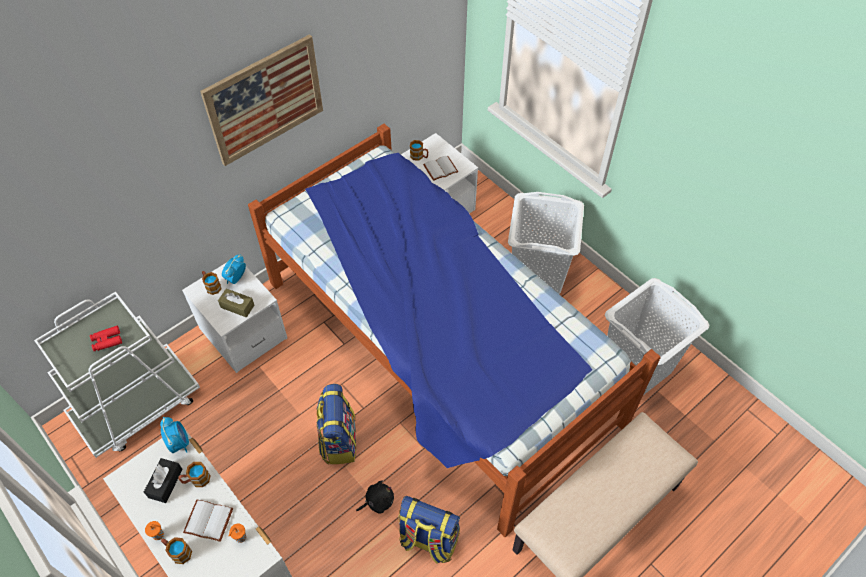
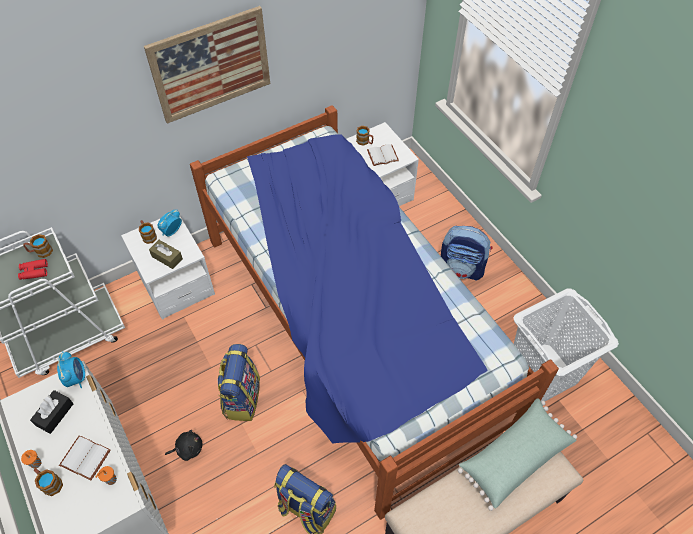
camera: 10 degrees right, 0 degrees up
(196, 480) = (83, 416): mug -> mug (40, 252)
(377, 501) = (266, 462): black plush toy -> black plush toy (188, 448)
(537, 274) = (461, 268): white laundry basket -> backpack
(629, 450) = (513, 457): none -> green pillow

